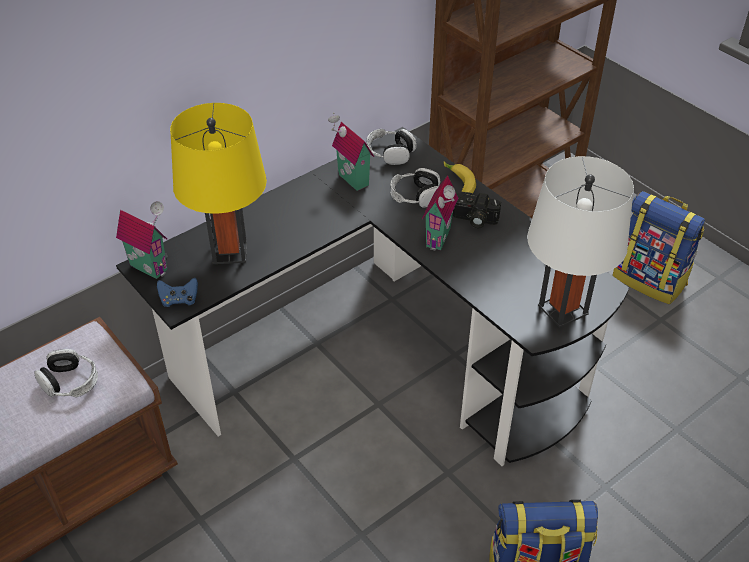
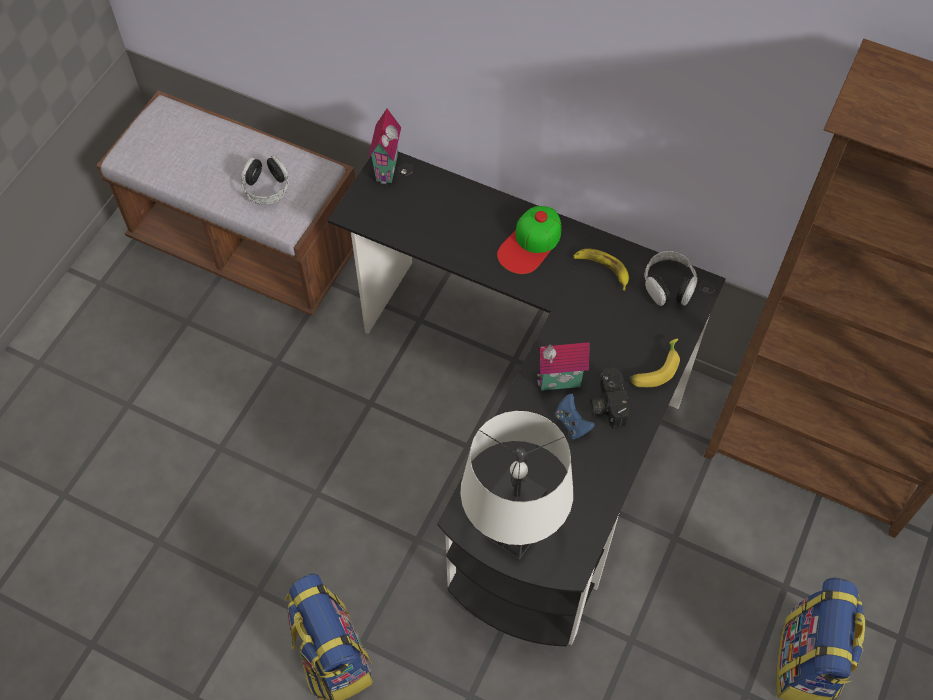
camera: 65 degrees right, 15 degrees up
(179, 300) = (360, 210): blue game controller -> blue game controller (572, 423)
(230, 252) = (441, 217): yellow table lamp -> none
(298, 209) = (530, 243): none -> cap
(351, 180) = (602, 269): toy house -> banana
(415, 196) = (612, 336): headphones -> none

